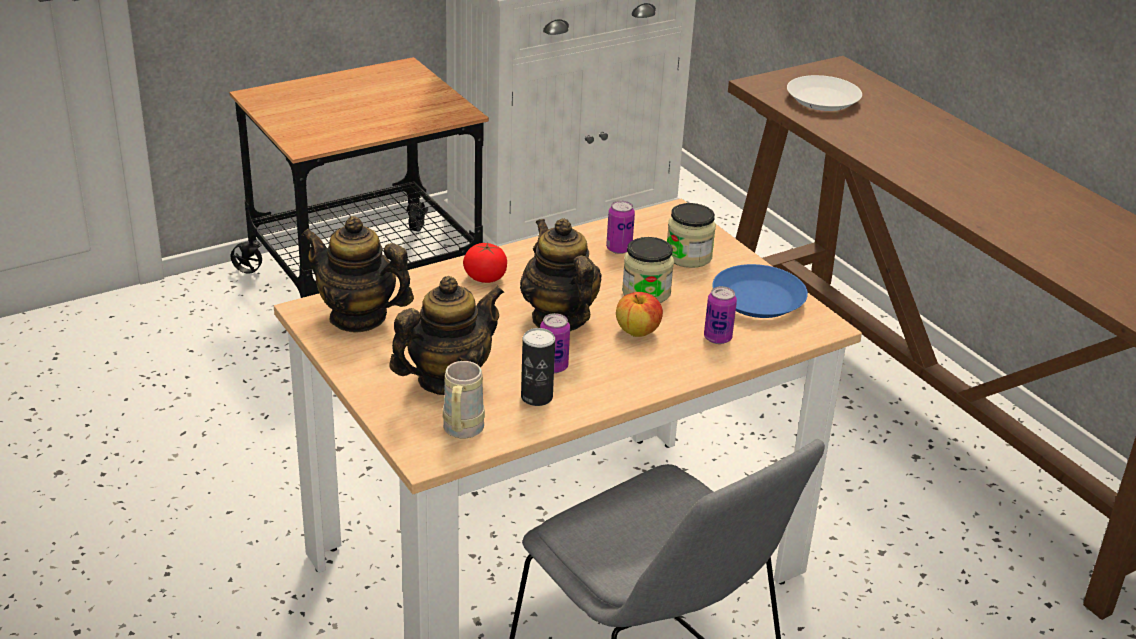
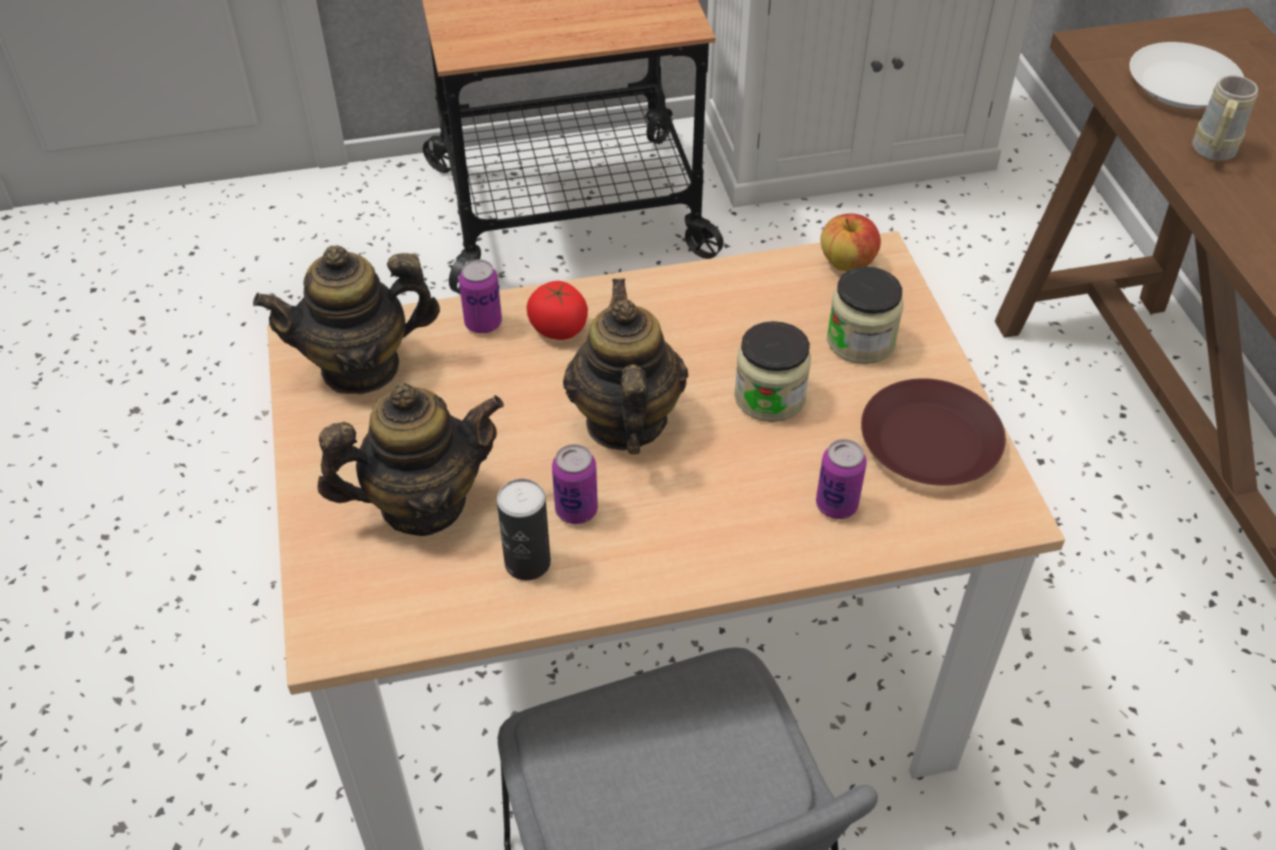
camera: 20 degrees right, 15 degrees up
(358, 317) = (361, 367): teapot -> teapot turned 60 degrees counterclockwise
(461, 432) = (395, 605): beige mug -> beige mug (1211, 154)
(619, 249) = (766, 309): can -> can (483, 323)
(637, 332) = (724, 470): apple -> apple (847, 263)
(759, 299) = (931, 442): blue plate -> brown plate

